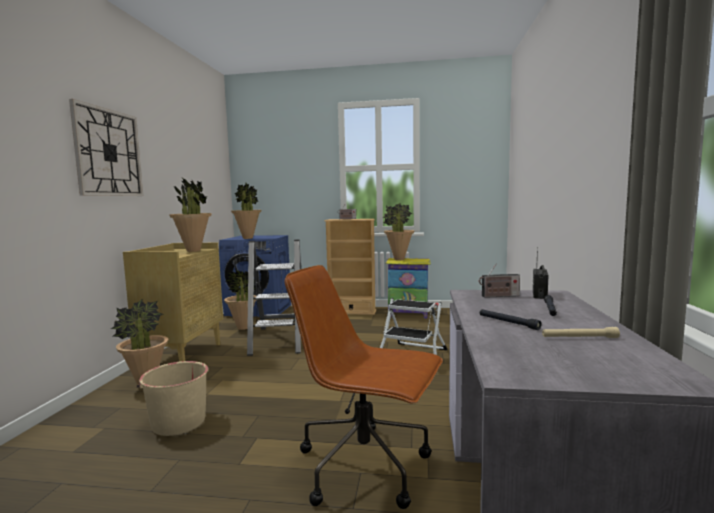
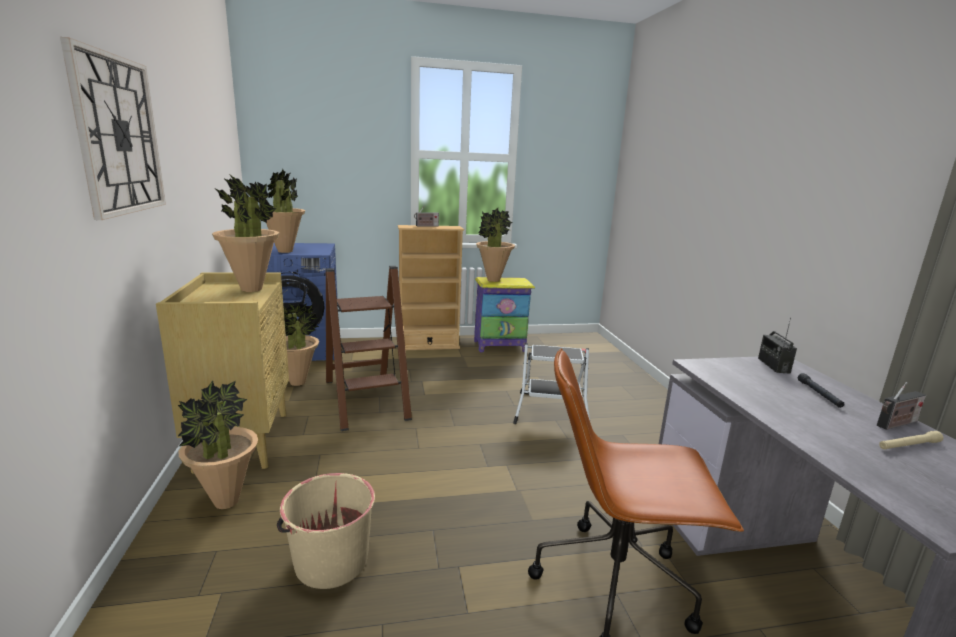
camera: 20 degrees left, 10 degrees up
(279, 339) = (365, 398): grey step ladder -> brown step ladder
(498, 296) = (739, 371): radio -> radio (896, 424)
(508, 323) = (815, 424): black flashlight -> none

